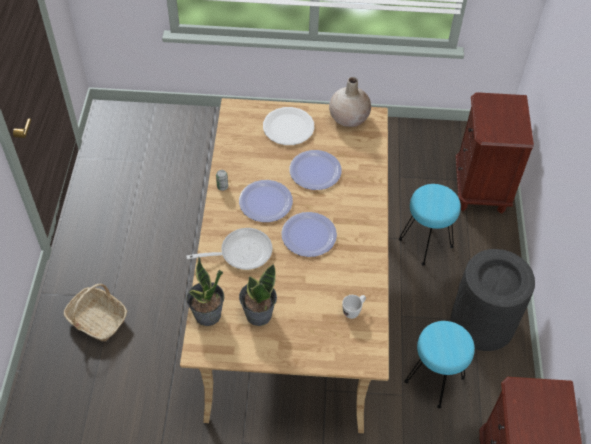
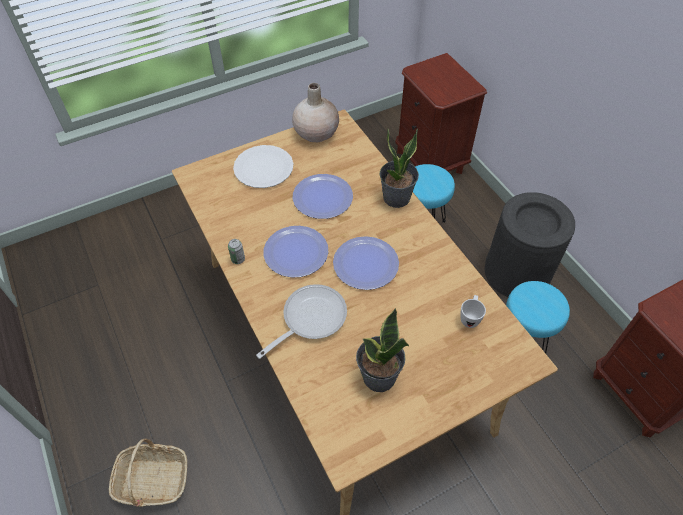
camera: 30 degrees left, 0 degrees up
(207, 315) = (324, 410): potted plant -> potted plant (396, 198)

